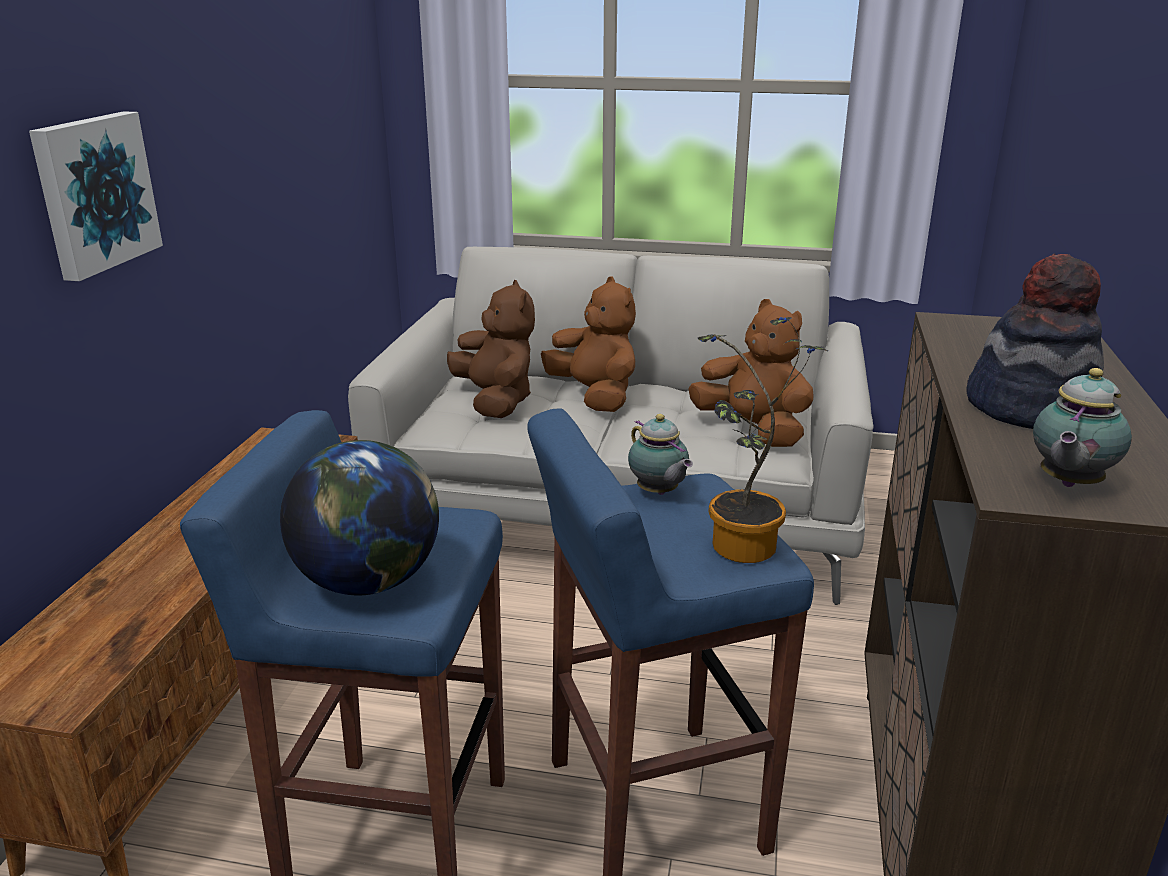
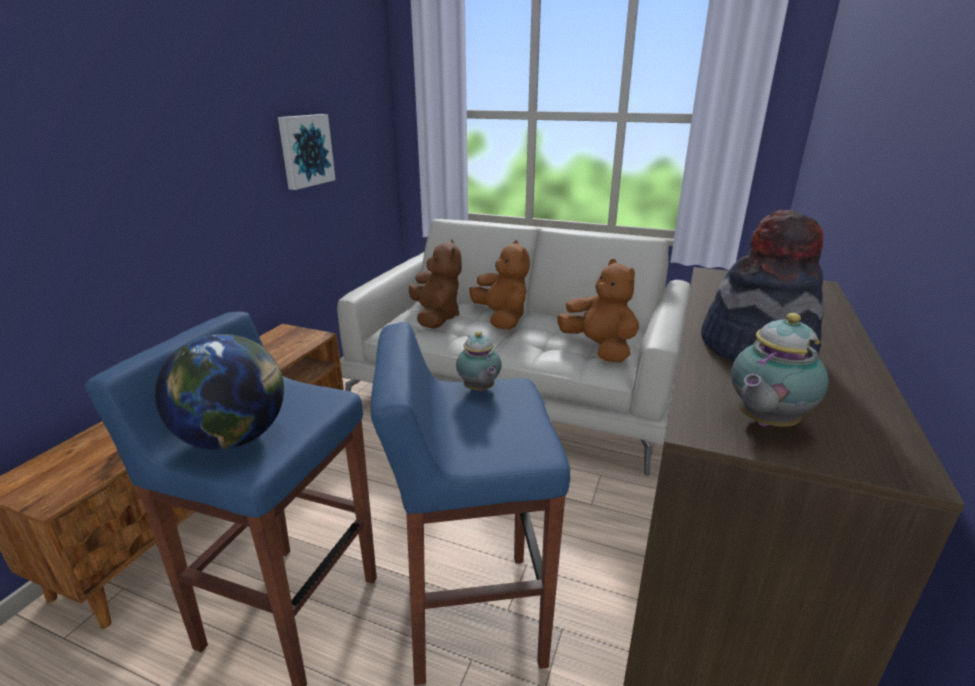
camera: 10 degrees right, 0 degrees up
(94, 193) = (140, 161): picture -> picture (305, 150)
(741, 552) = (518, 443): potted plant -> none

